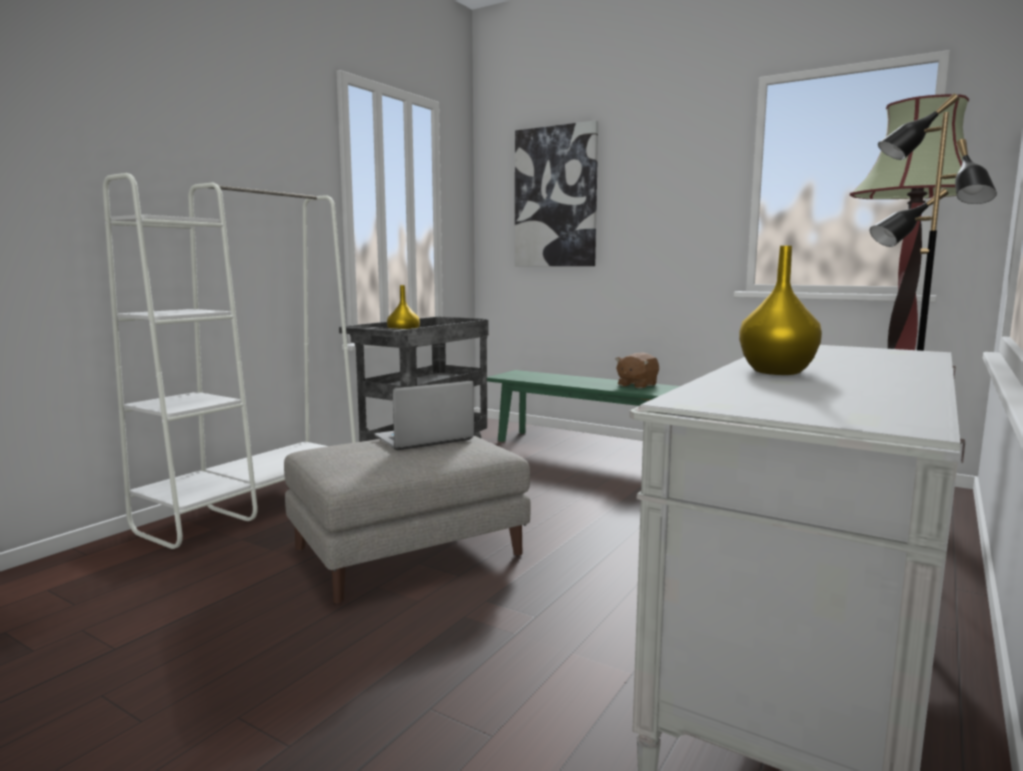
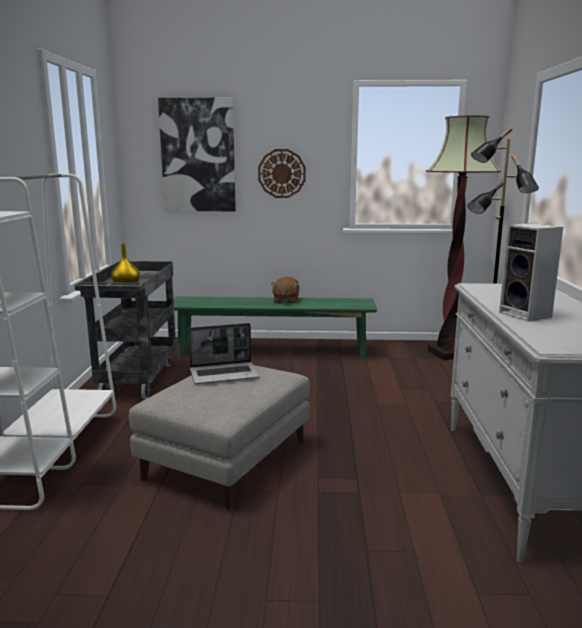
camera: 30 degrees left, 5 degrees up
(423, 439) = (225, 374): laptop -> laptop turned 135 degrees counterclockwise
(654, 215) = (281, 173): none -> wall clock
(778, 372) = (527, 315): yellow vase -> speaker

